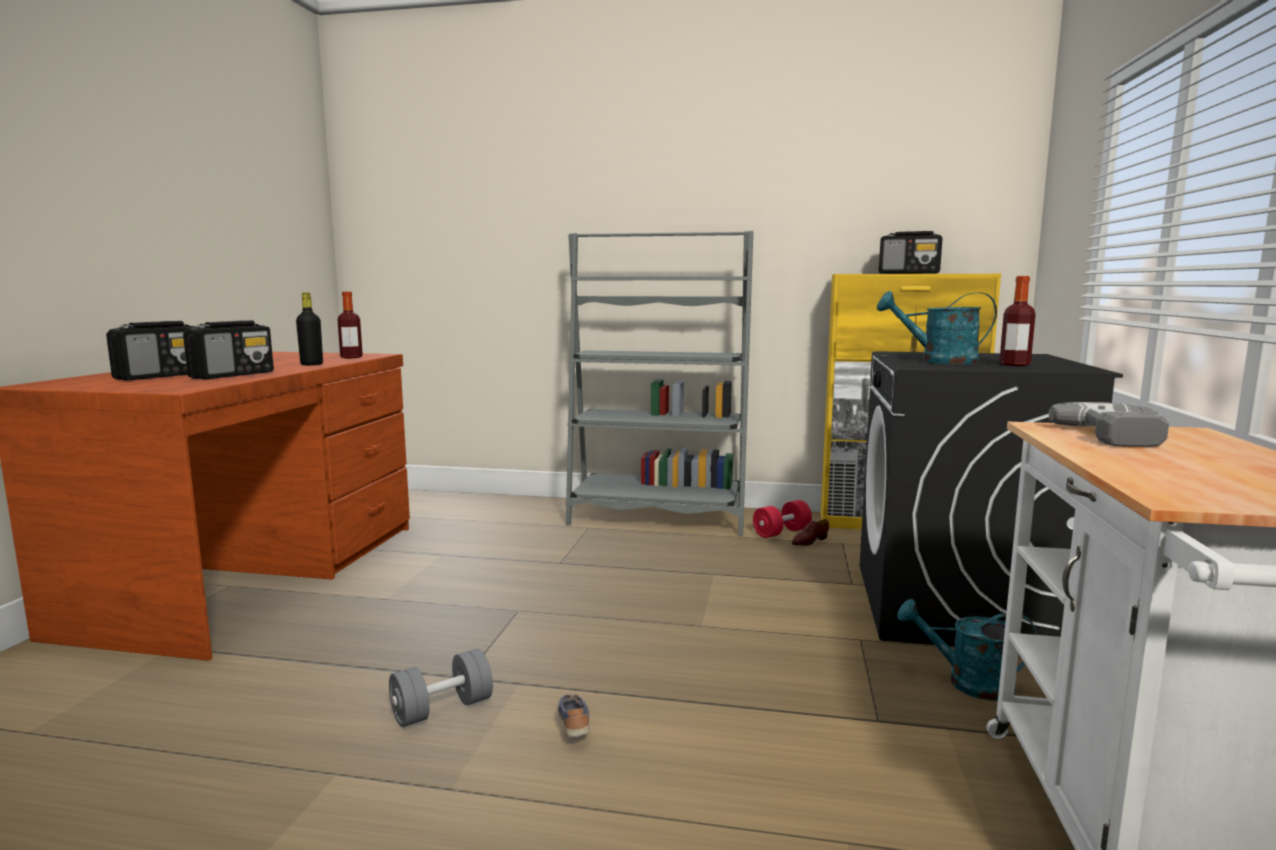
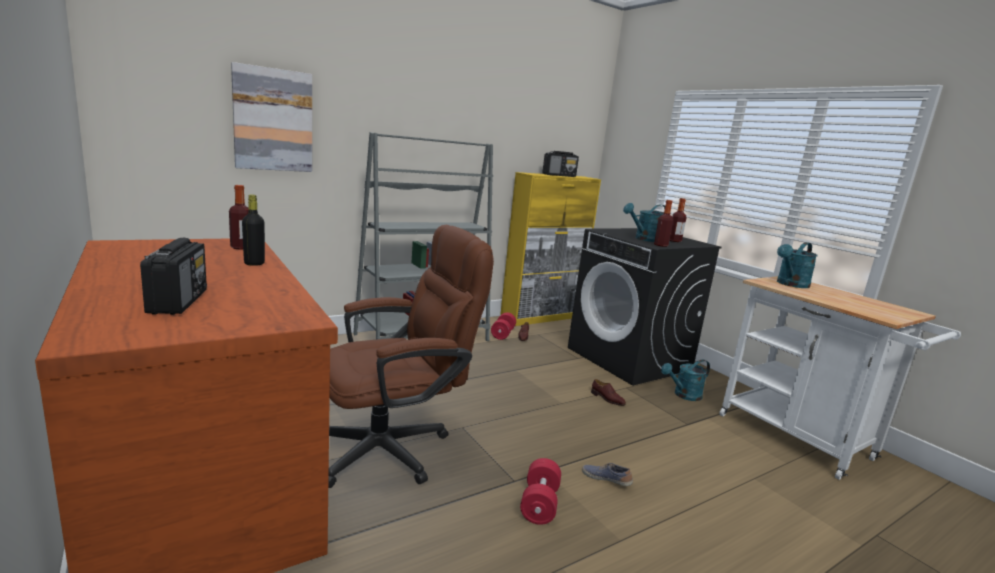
camera: 45 degrees left, 5 degrees up
(233, 375) = (253, 289): radio -> none
(418, 605) = (394, 447): none -> brown office chair
(442, 709) = (539, 504): grey dumbbell -> red dumbbell
(489, 235) = (273, 120): none -> picture
(790, 642) = (607, 399): none -> brown shoe
(935, 367) = (661, 245): none -> bottle
(1125, 436) = (790, 284): power drill -> turquoise watering can

